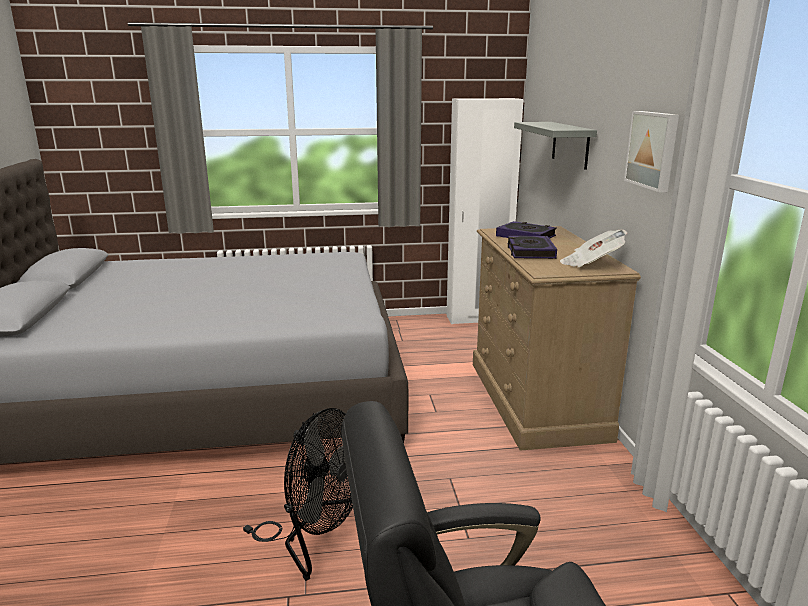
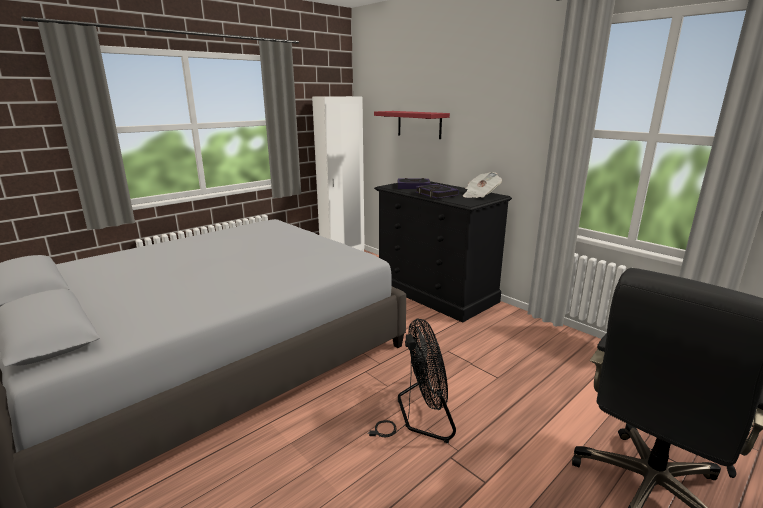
camera: 35 degrees left, 0 degrees up
(535, 399) = (435, 292): beige dresser -> black dresser
(570, 144) = (419, 124): grey shelf -> red shelf
(653, 150) = (512, 121): picture -> none

